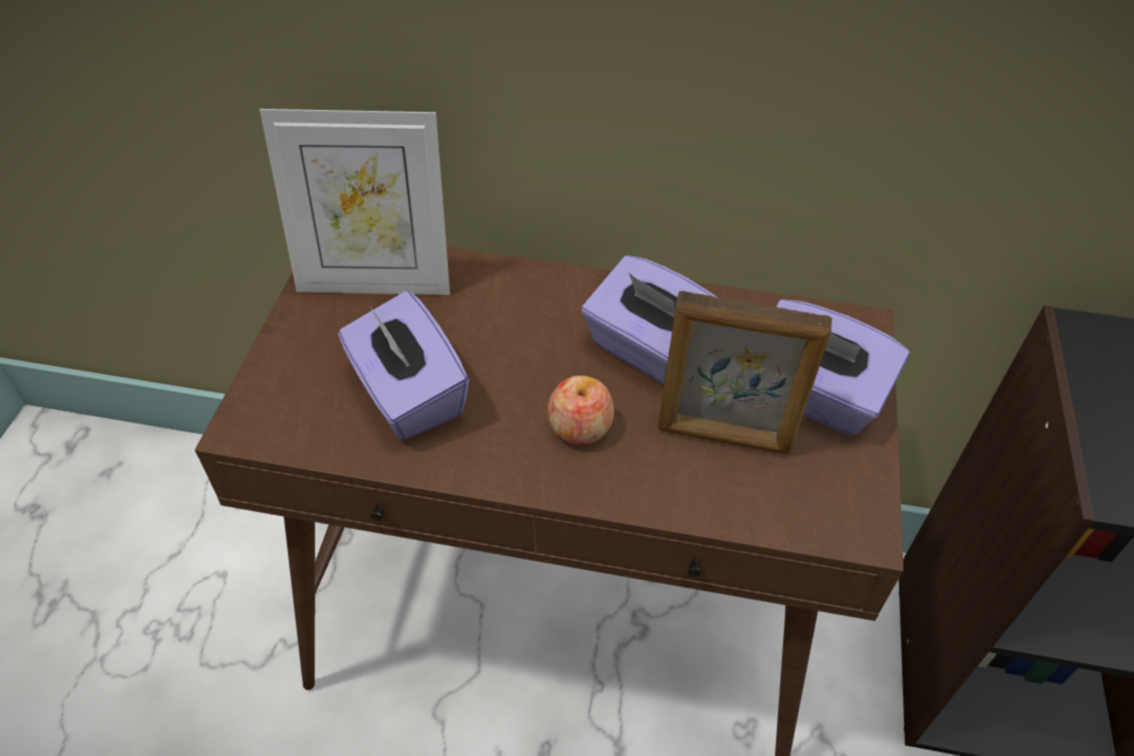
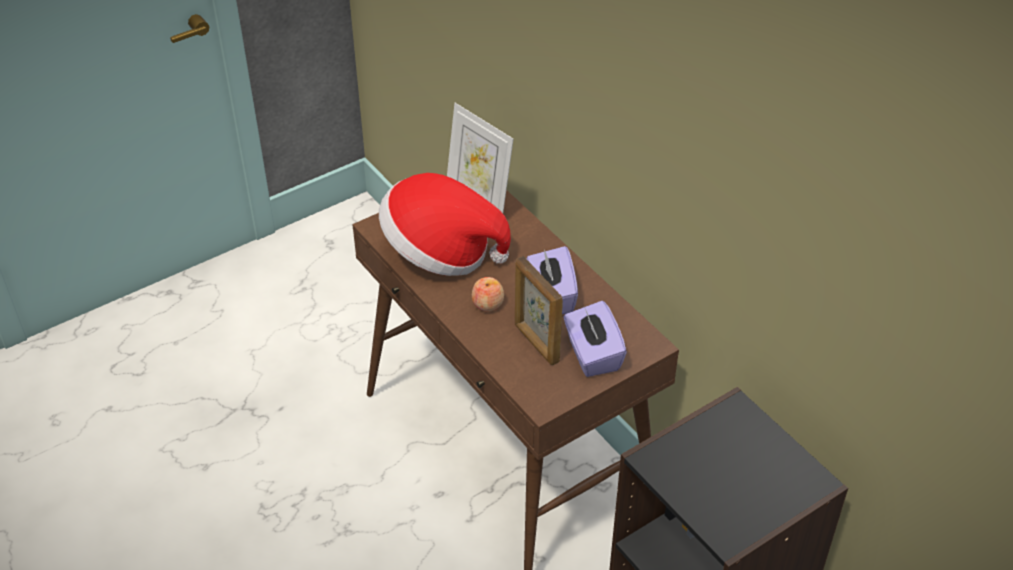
camera: 45 degrees right, 5 degrees down
(407, 394) = (441, 252): purple tissue box -> hat

